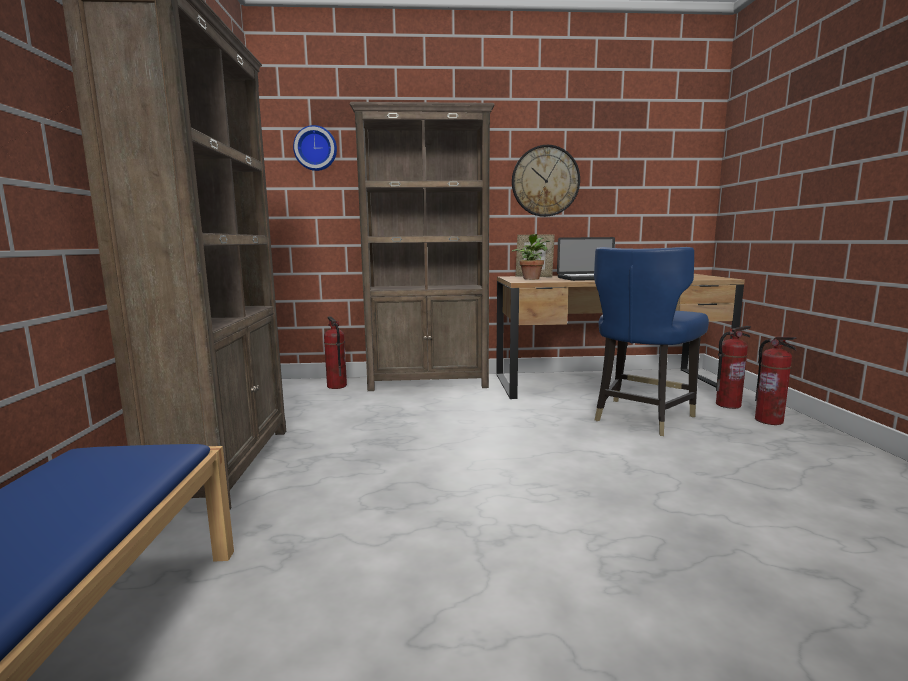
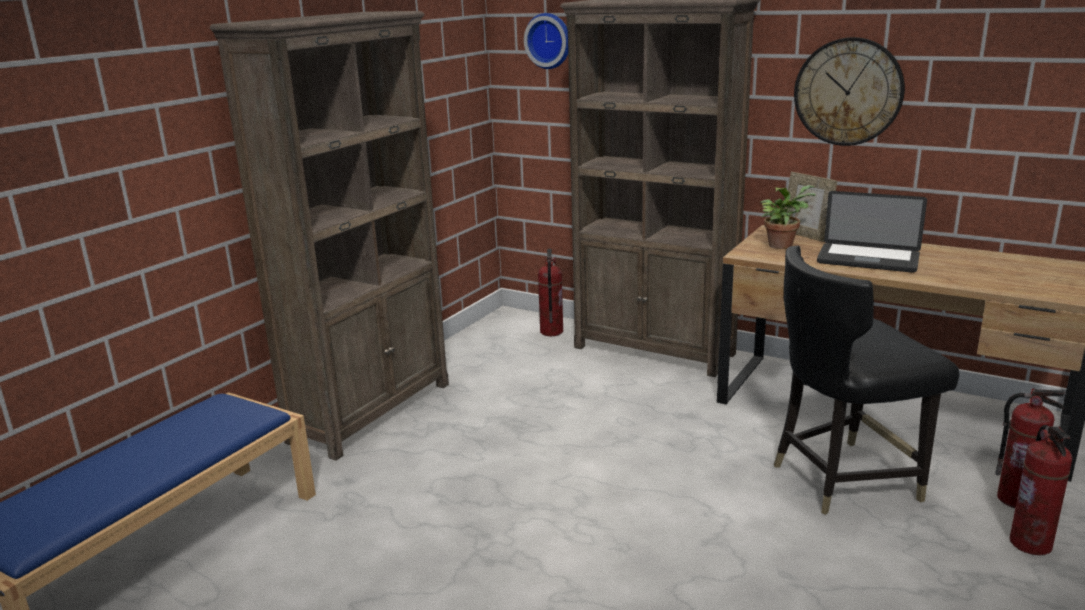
camera: 35 degrees right, 10 degrees up
(640, 417) = (843, 479): blue chair -> black chair

